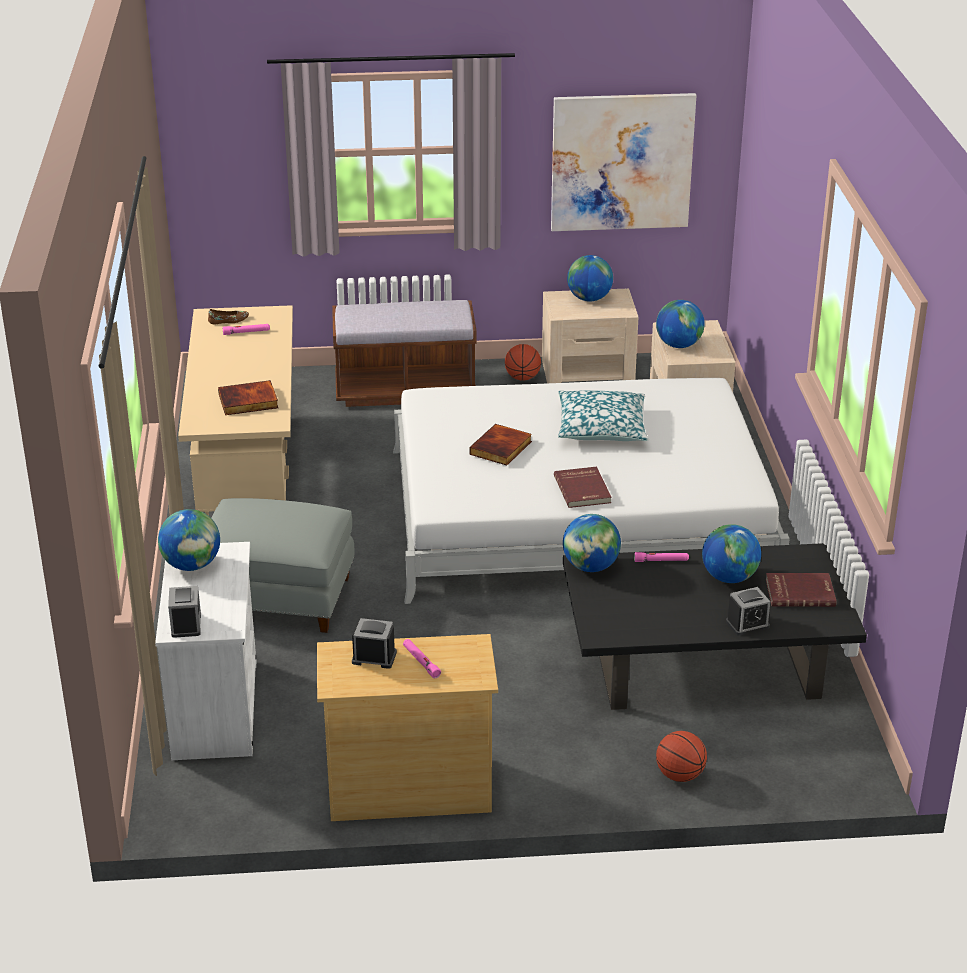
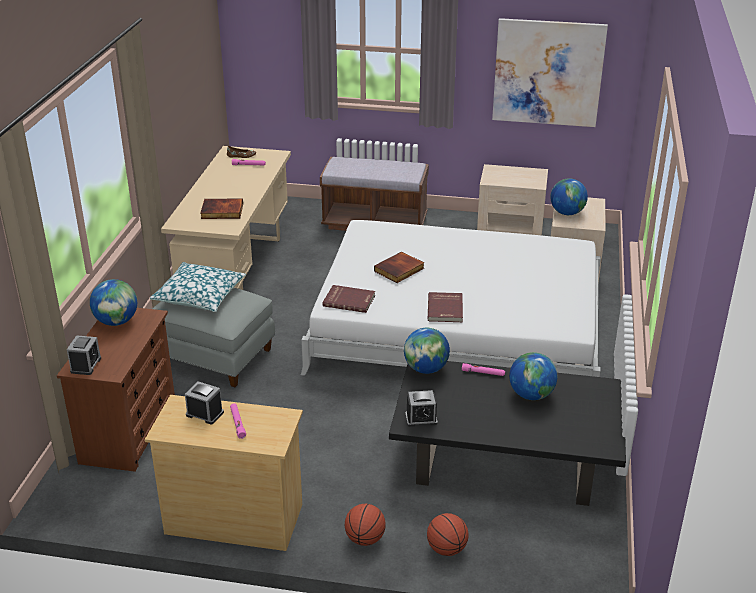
camera: 15 degrees right, 0 degrees up
(215, 708) = (129, 430): white dresser -> brown dresser
(522, 378) = (461, 225): basketball -> basketball (365, 539)
(589, 299) = (515, 173): globe -> none
(601, 427) = (481, 265): pillow -> pillow (199, 295)
(747, 624) = (529, 435): alarm clock -> alarm clock (421, 419)
(800, 592) = (584, 416): red book -> red book (349, 300)

